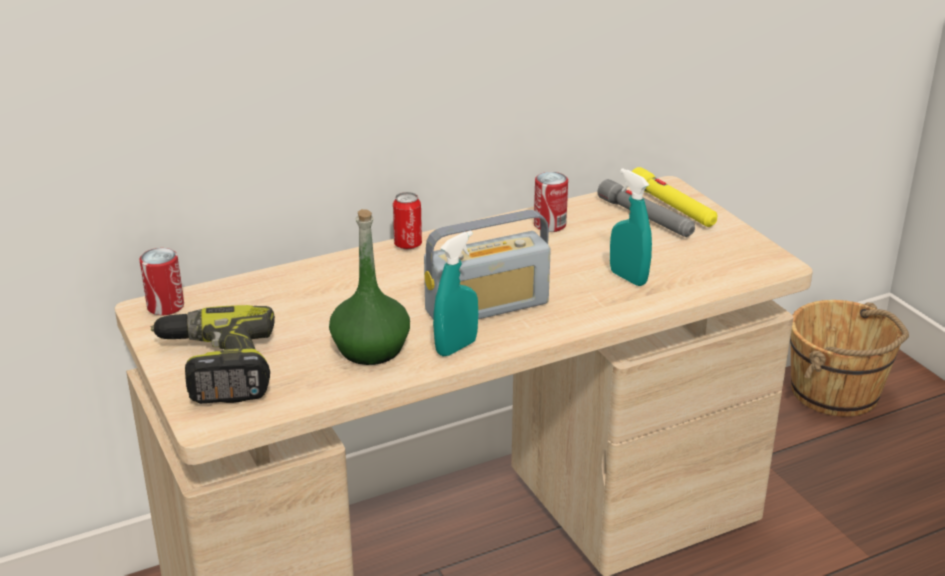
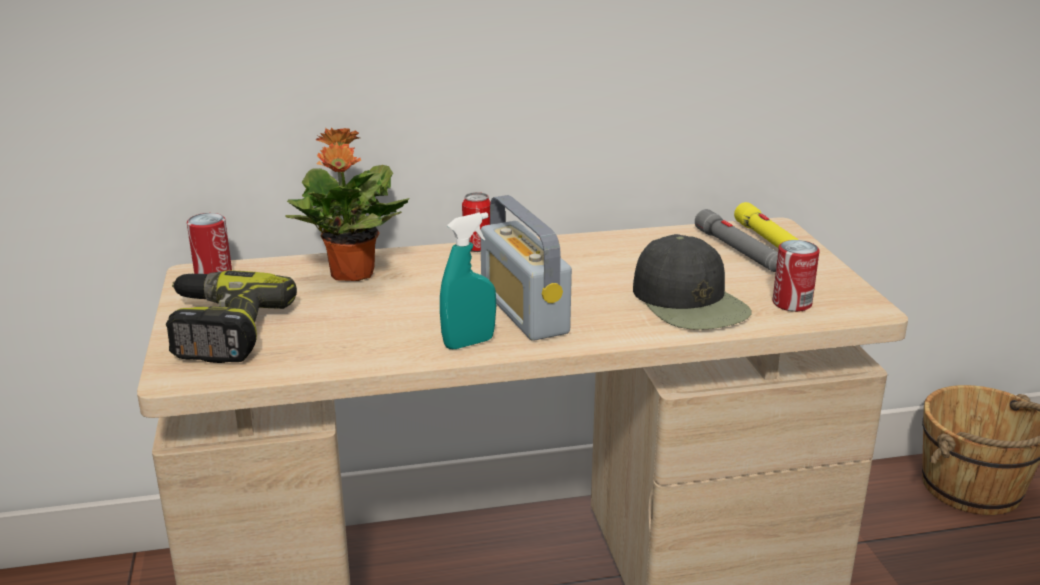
camera: 15 degrees right, 5 degrees down
(305, 290) = (351, 274): none -> potted plant
(371, 349) = (381, 333): green bottle -> none
(487, 307) = (524, 311): radio -> radio turned 75 degrees clockwise
(550, 225) = (632, 246): can -> can (792, 303)
(628, 278) = (690, 302): turquoise spray bottle -> black cap

